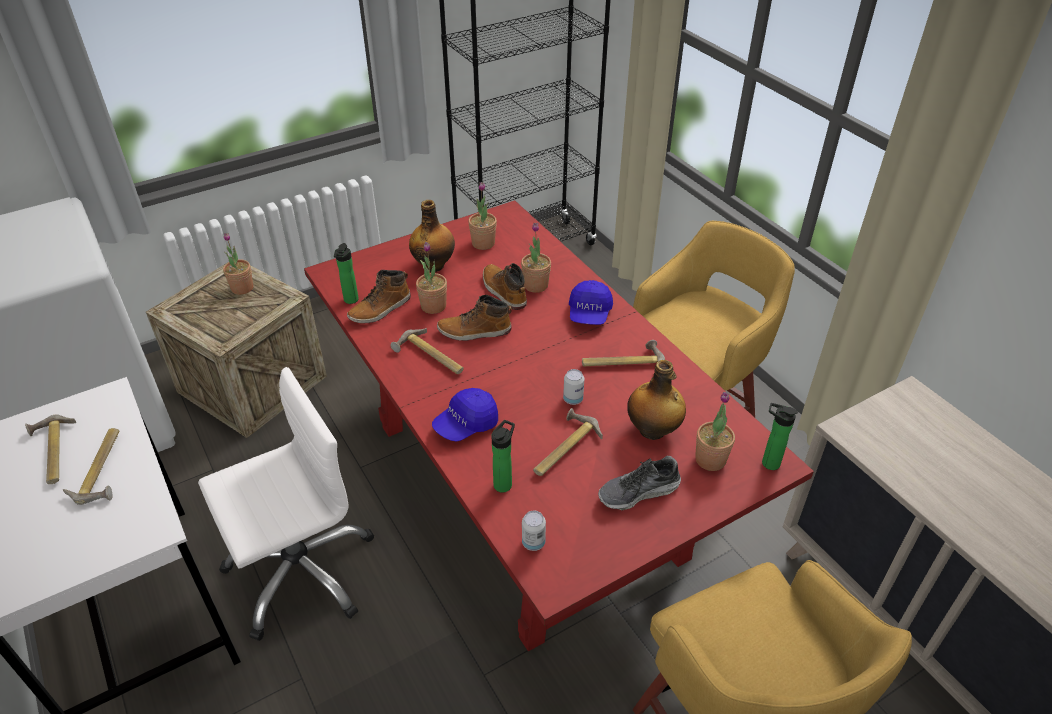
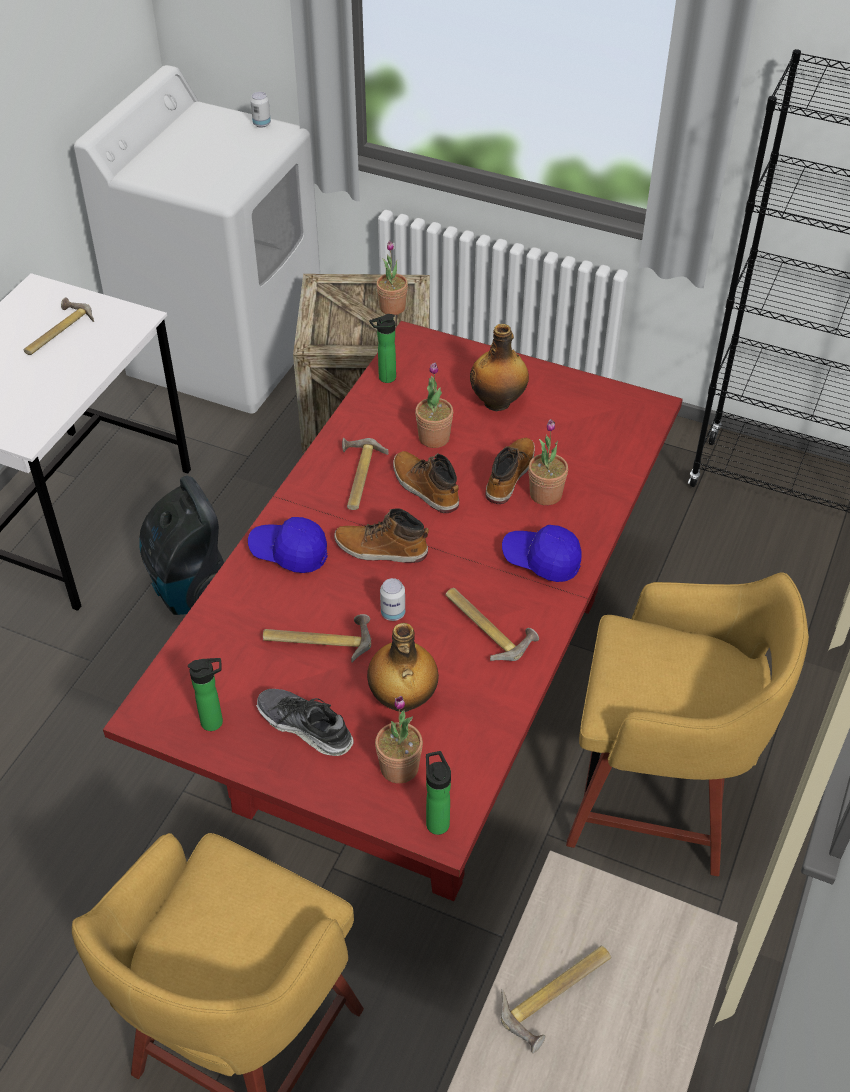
camera: 55 degrees right, 5 degrees up
(104, 469) = (63, 369): hammer -> hammer (559, 996)
(300, 571) = (191, 589): white office chair -> vacuum cleaner
(380, 309) = (392, 405): boot -> boot (381, 550)
(483, 243) = (574, 417): potted plant -> none
(504, 483) = (237, 619): bottle -> bottle (215, 722)
(533, 543) = (181, 677): can -> can (261, 124)
(589, 314) = (541, 561): blue cap -> blue cap turned 45 degrees clockwise

